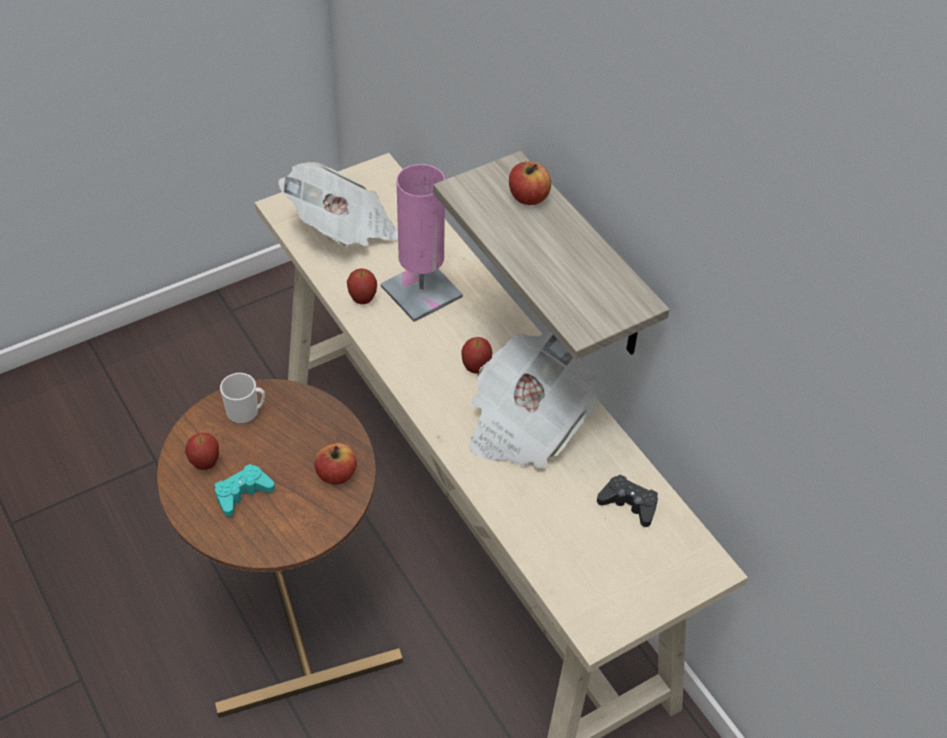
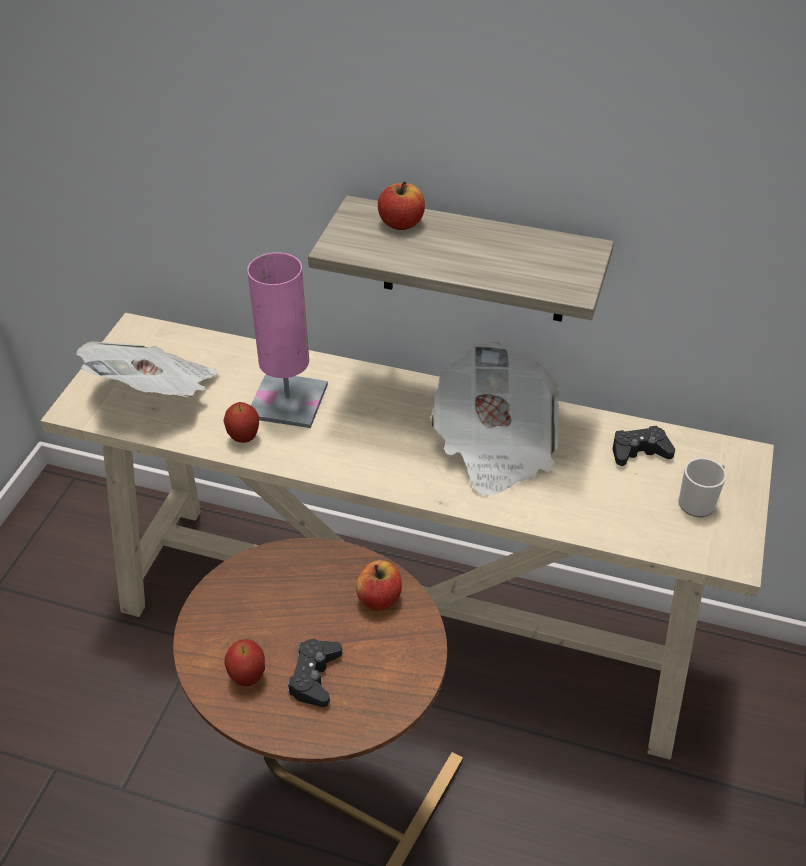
camera: 40 degrees left, 5 degrees down
(242, 493) = (314, 676): turquoise game controller -> black game controller
(246, 412) = (234, 605): mug -> mug (699, 502)
(476, 368) = (405, 430): apple -> none

